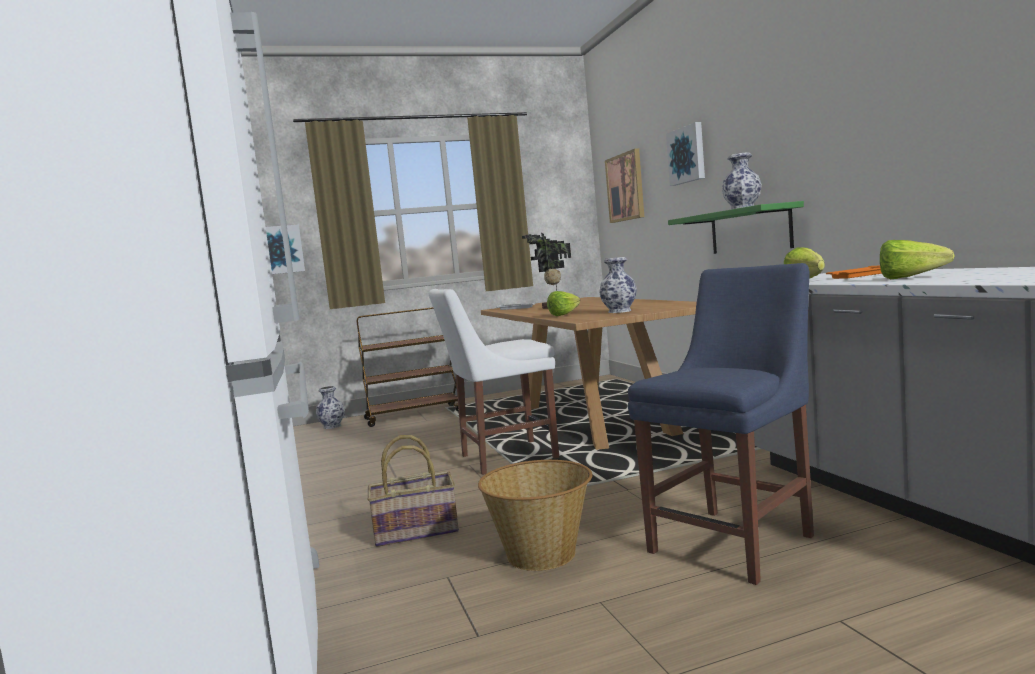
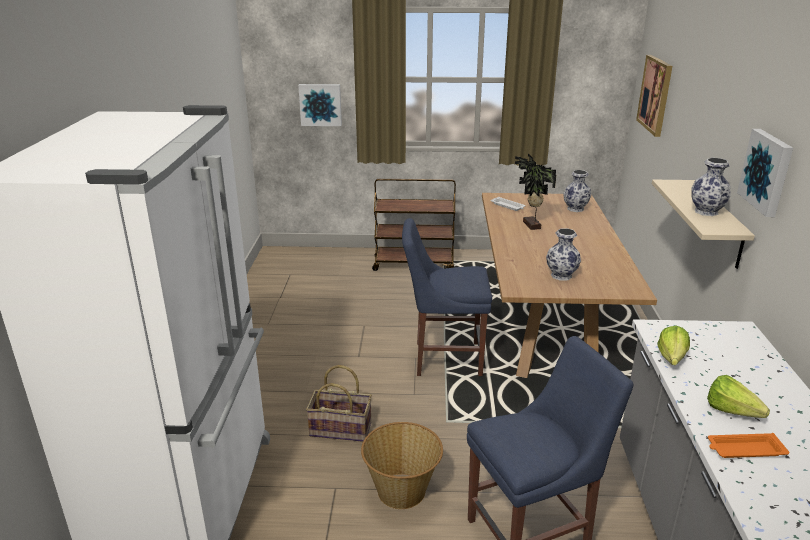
camera: 20 degrees right, 20 degrees up
(331, 426) = (347, 259): vase -> vase (575, 209)
(503, 458) = (443, 358): white chair -> blue chair
(567, 314) = (521, 259): lettuce -> none
(687, 155) = (700, 109): picture -> picture (767, 171)
(749, 230) = (717, 223): green shelf -> beige shelf
(858, 276) = (725, 364): orange tray -> orange tray (744, 450)

